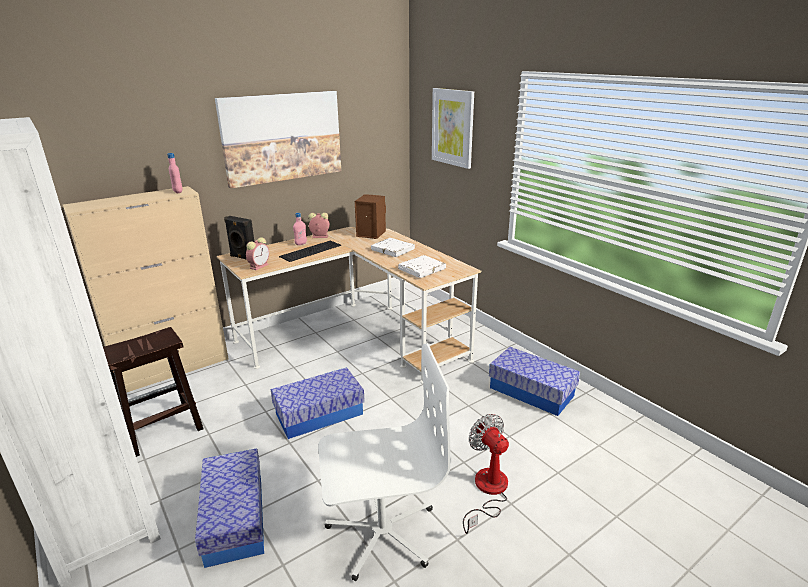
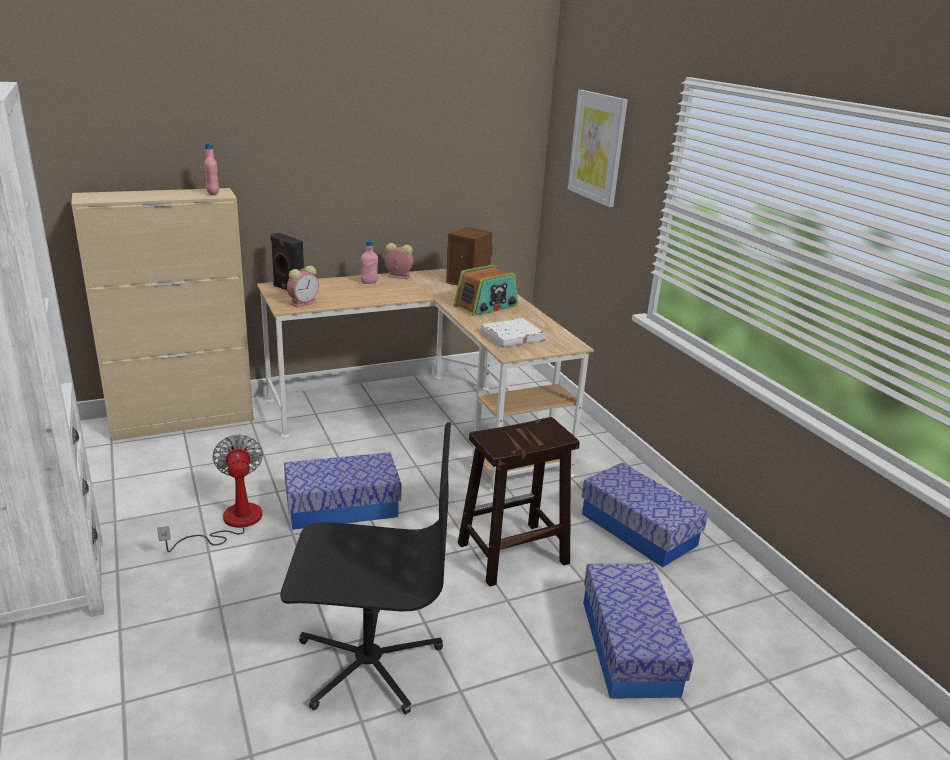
camera: 10 degrees right, 0 degrees up
(161, 429) = (144, 490): brown stool -> brown stool (511, 554)
(235, 518) = (196, 608): storage box -> storage box (628, 646)
(282, 137) = (362, 137): picture -> none
(310, 250) = (378, 292): keyboard -> none
(381, 531) = (367, 661): white office chair -> black office chair
(393, 250) = (486, 306): white book -> radio
(487, 491) = (524, 642): fan -> fan (230, 523)

